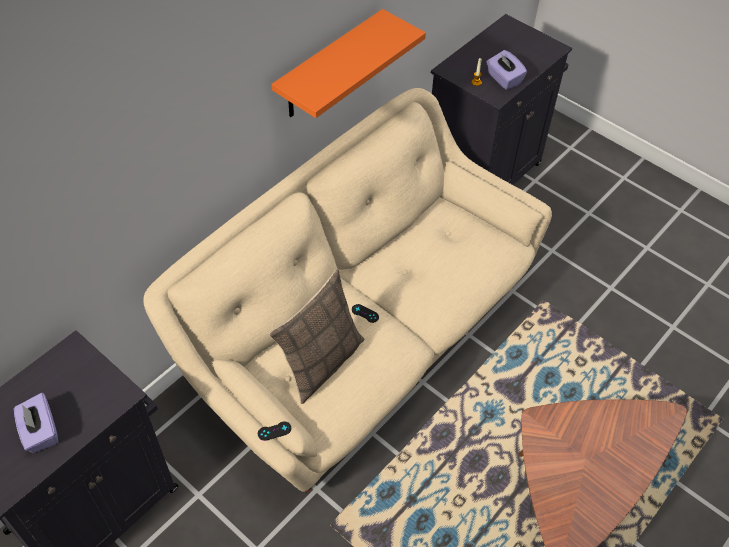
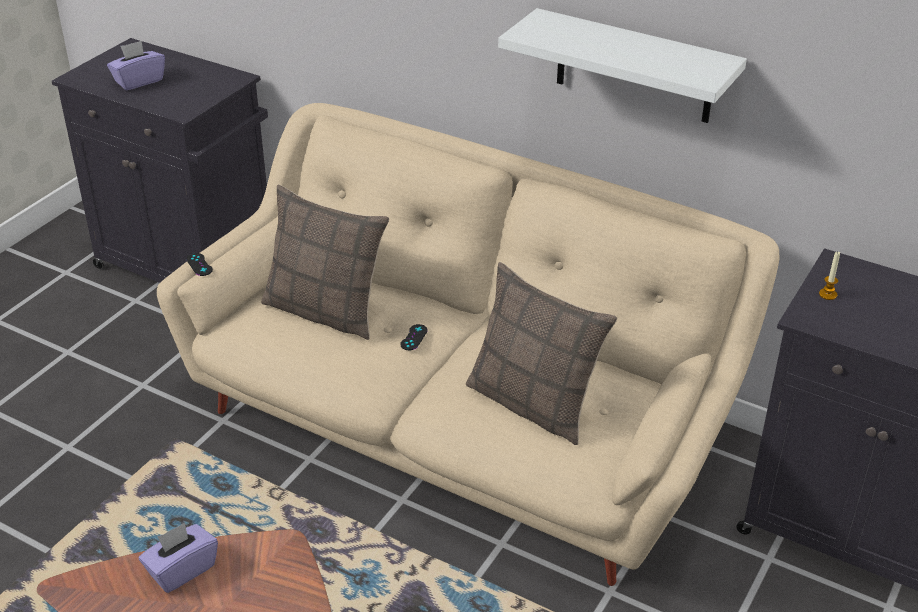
camera: 80 degrees right, 15 degrees down
(329, 66) = (634, 67): orange shelf -> white shelf
(448, 261) = (534, 403): none -> pillow
(504, 79) = (858, 323): purple tissue box -> purple tissue box (181, 570)

